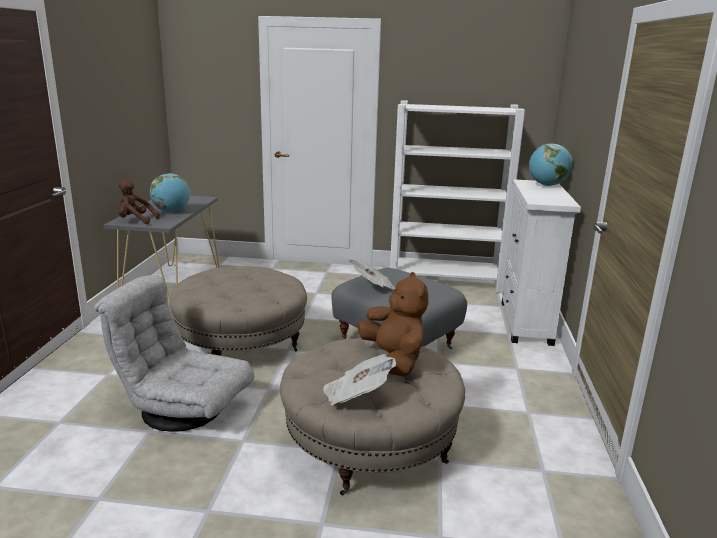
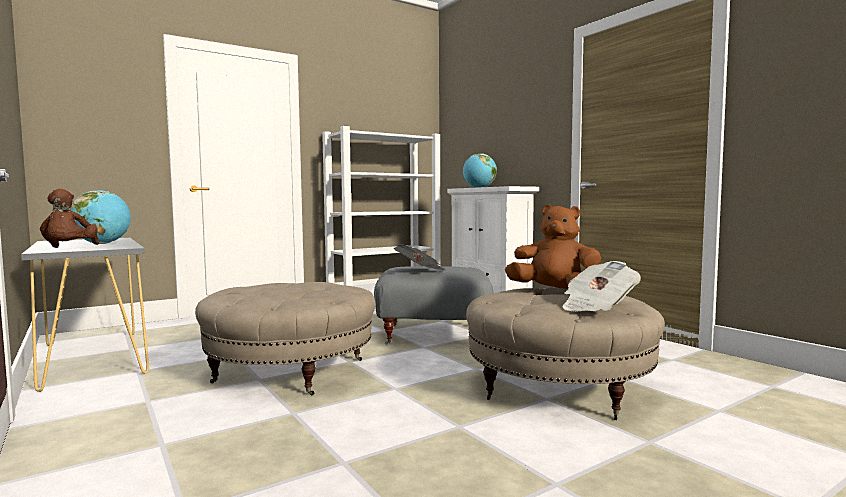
camera: 40 degrees left, 15 degrees down
(135, 221) = (69, 249): brown plush toy -> brown plush toy turned 75 degrees counterclockwise
(185, 409) = (343, 431): grey armchair -> none

